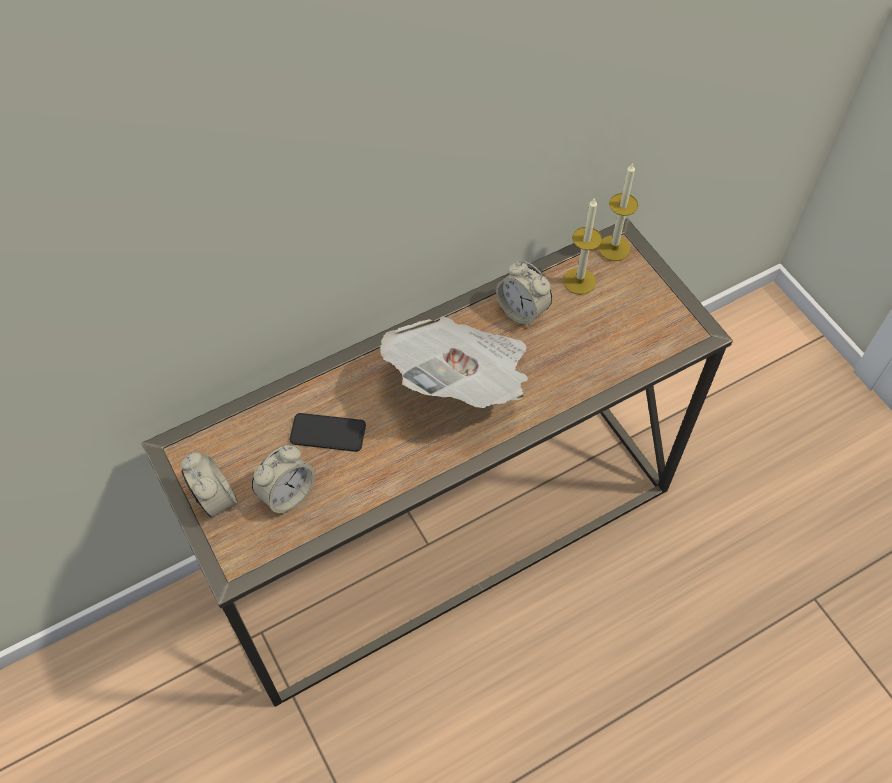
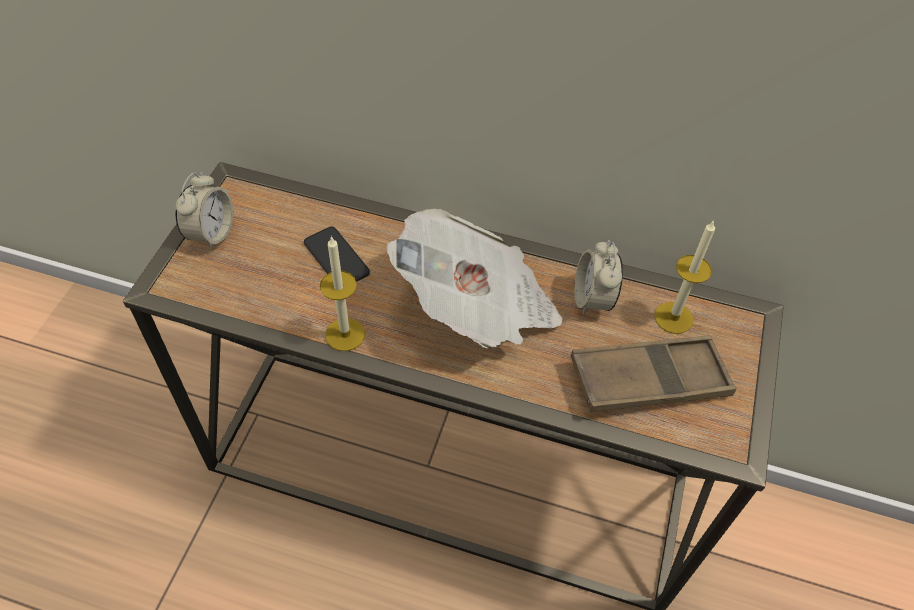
camera: 45 degrees right, 5 degrees down
(287, 494) = (257, 272): alarm clock -> none
(611, 334) = (649, 380): none -> brown tray
(614, 248) = (739, 317): candle -> candle (345, 334)

